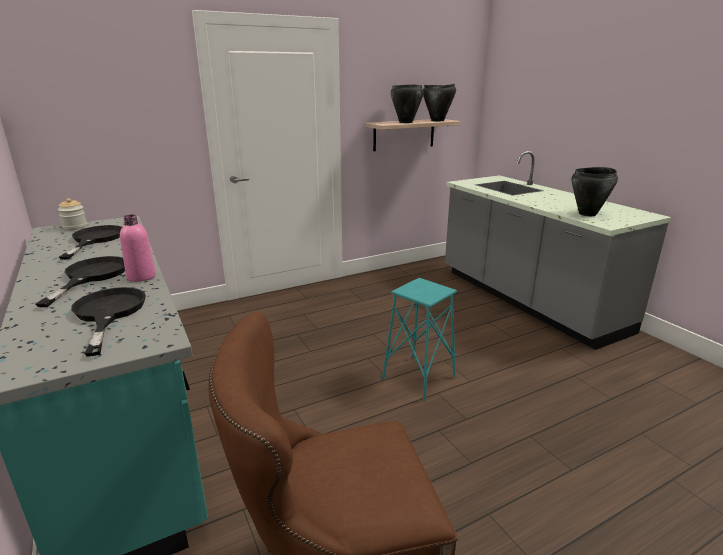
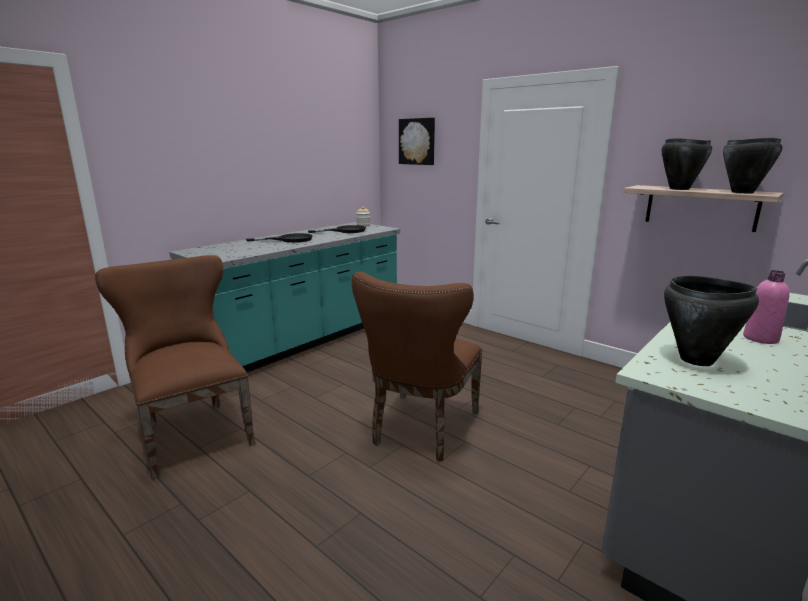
camera: 70 degrees right, 5 degrees down
(91, 89) = (417, 141): none -> picture
(108, 313) = (243, 249): black frying pan -> none
(141, 277) = (292, 245): pink bottle -> pink bottle (760, 338)
(418, 378) = (421, 430): turquoise stool -> brown chair

